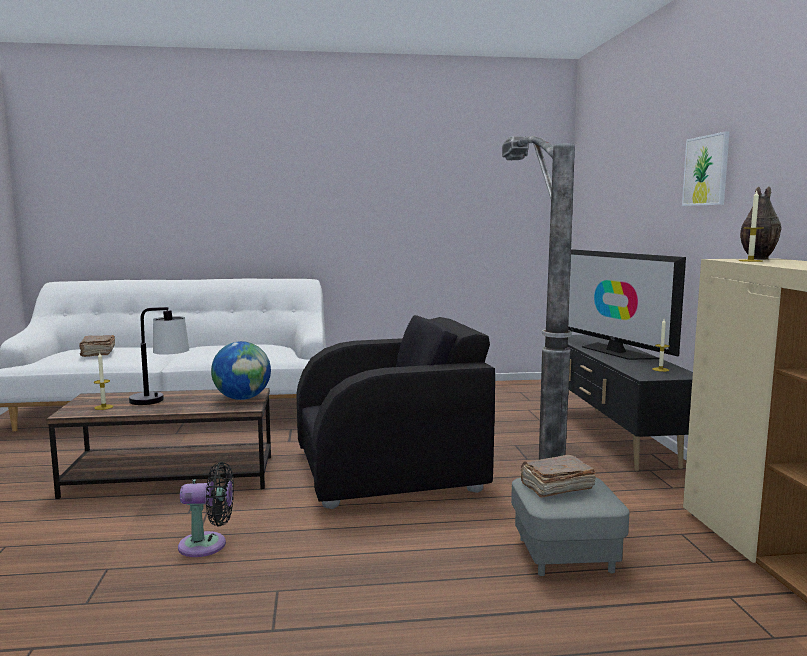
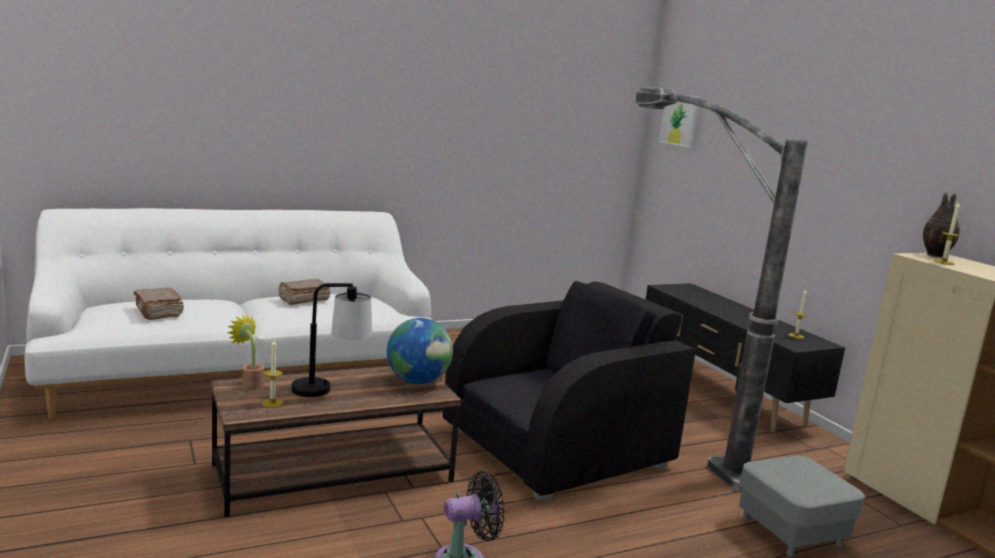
camera: 20 degrees left, 5 degrees up
(106, 395) = (250, 383): none -> potted plant
(555, 487) = (789, 472): brown book -> brown book (303, 300)
(615, 352) = (733, 311): television -> none
(706, 170) = (855, 151): picture -> picture (680, 120)

